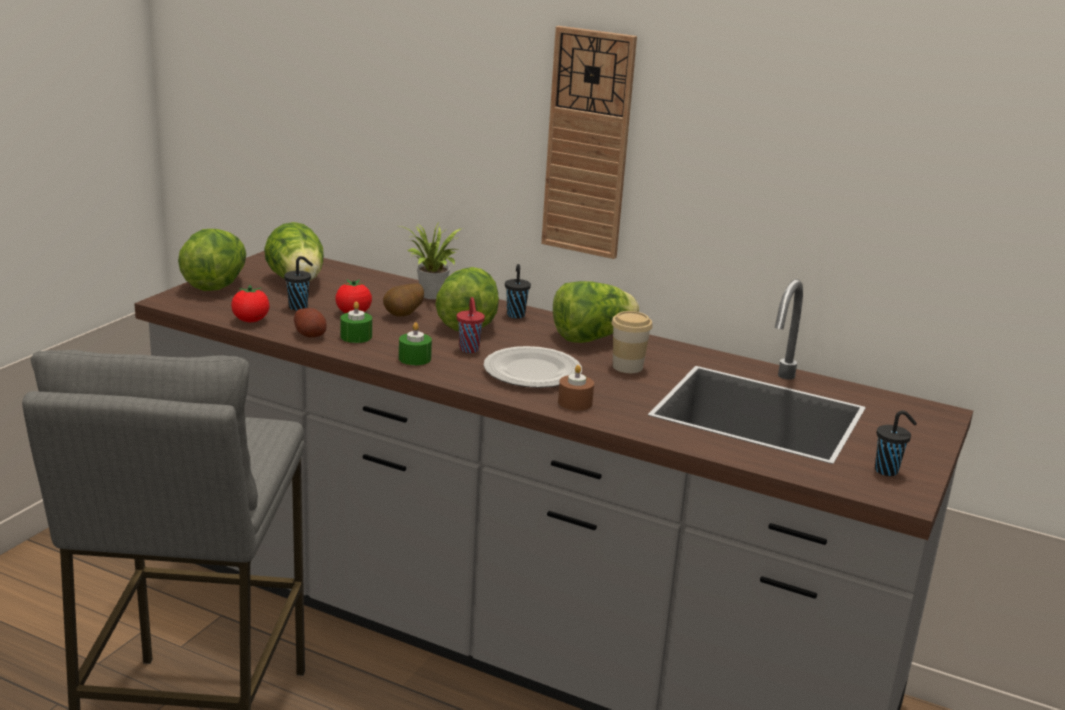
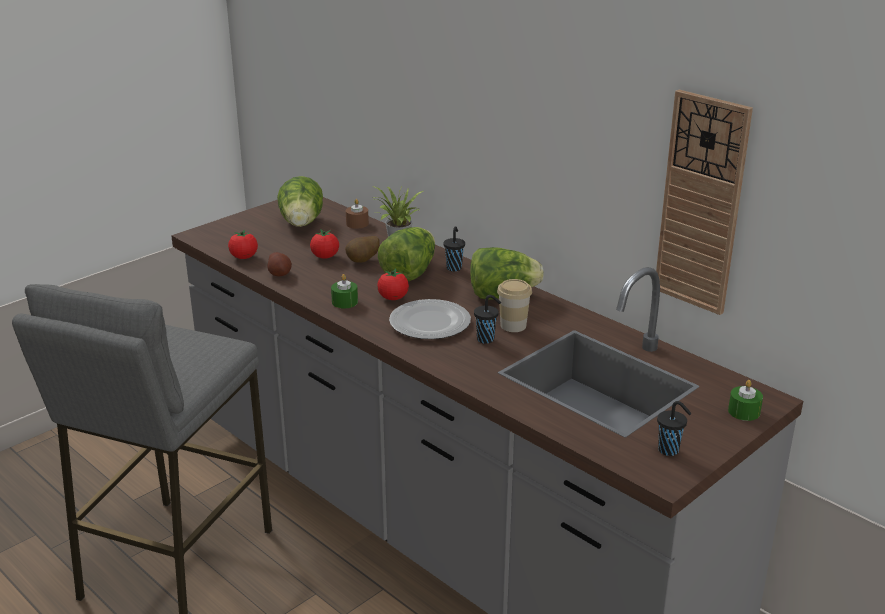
camera: 20 degrees right, 5 degrees up
(216, 284) = (239, 222): lettuce -> none
(299, 307) = (288, 248): black cup -> black cup (486, 339)
(356, 336) = (313, 278): green candle -> green candle (744, 411)
(469, 350) = (393, 298): red cup -> tomato
(575, 402) = (444, 355): brown candle -> brown candle (357, 223)
(588, 144) = (511, 130): wall clock -> wall clock (701, 204)

